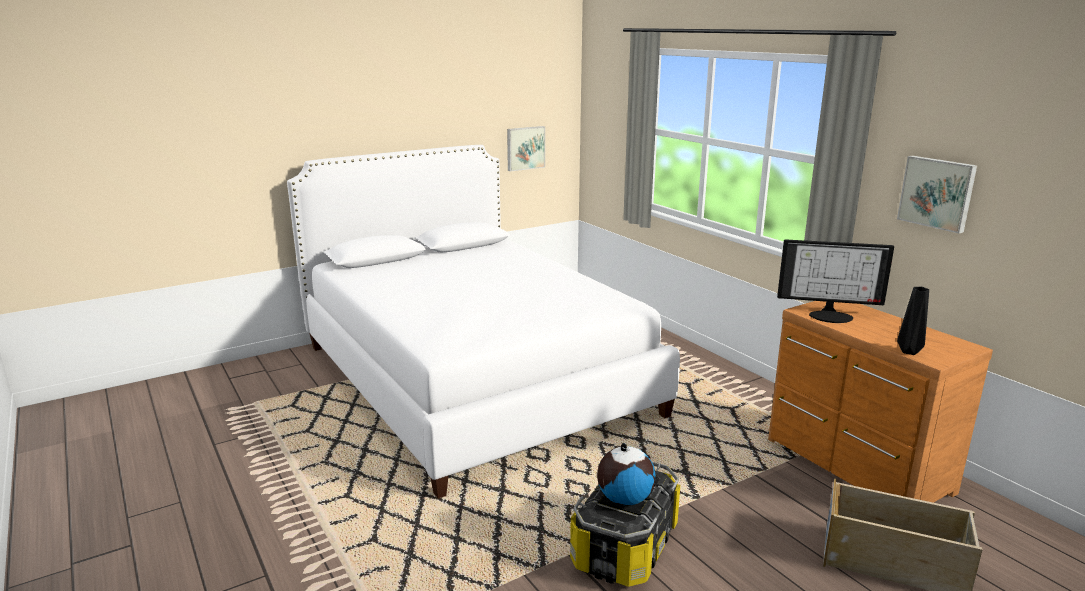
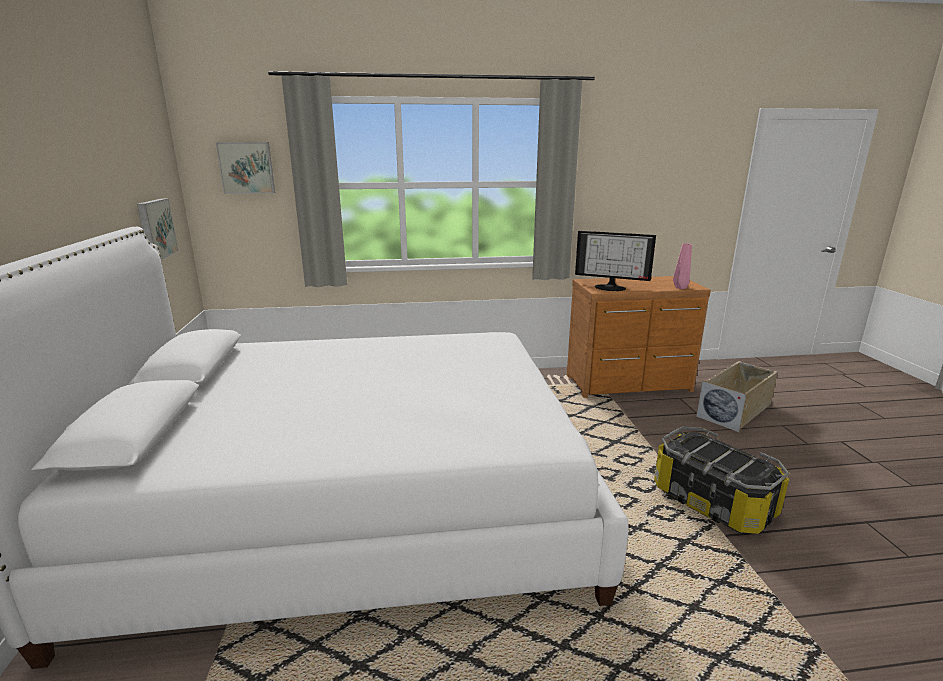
camera: 65 degrees left, 0 degrees up
(624, 499) = (729, 459): globe -> none
(831, 315) = (610, 287): monitor -> monitor turned 75 degrees clockwise
(909, 352) = (681, 288): black vase -> pink vase
(937, 193) = (620, 191): picture -> picture (247, 168)

